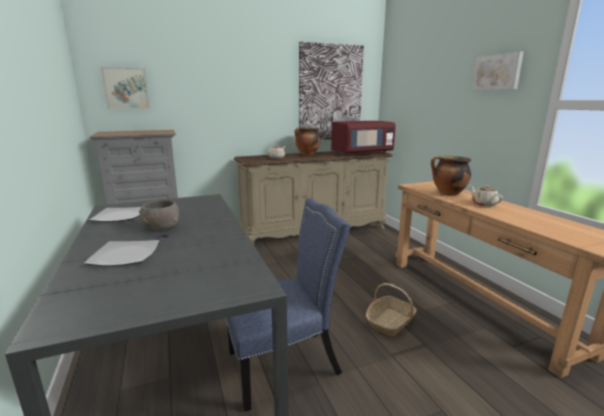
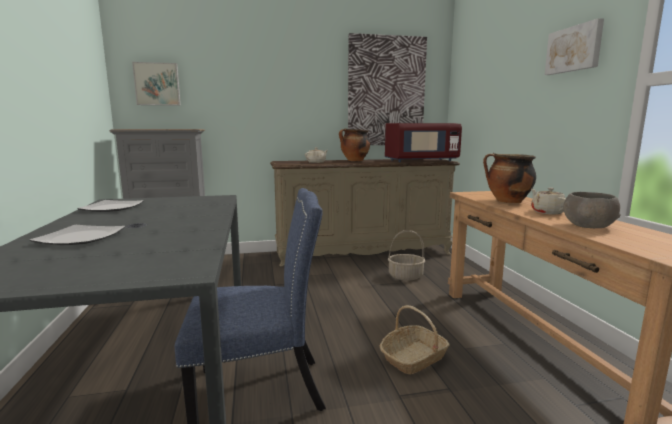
camera: 10 degrees right, 5 degrees down
(161, 227) = (144, 218): grey bowl -> grey bowl (588, 226)
(357, 250) = (406, 276): none -> basket

